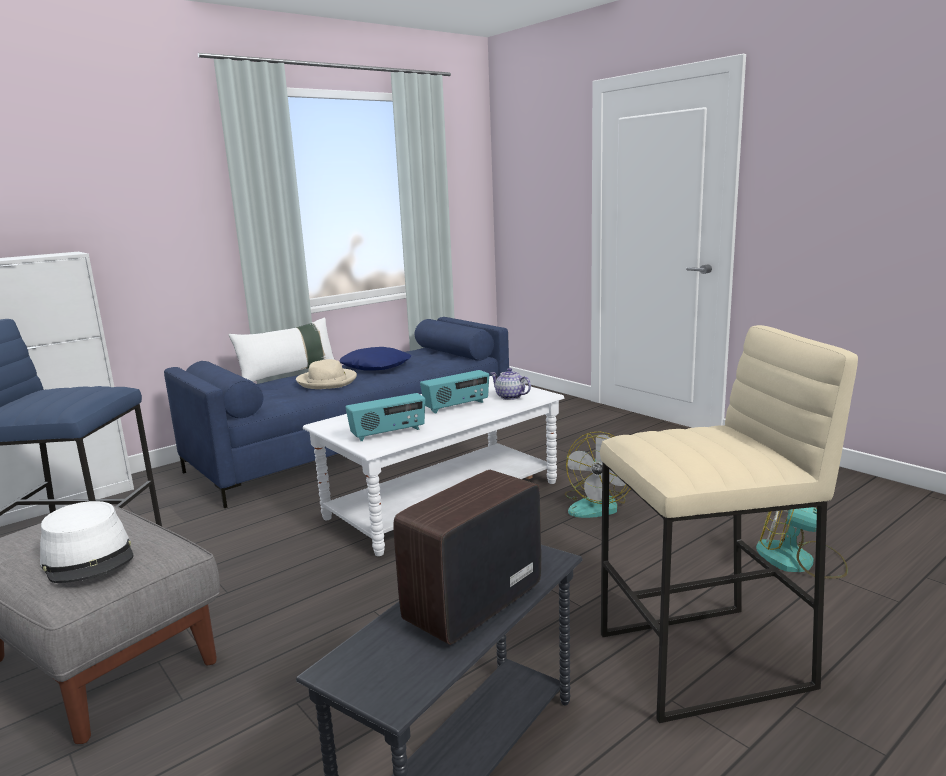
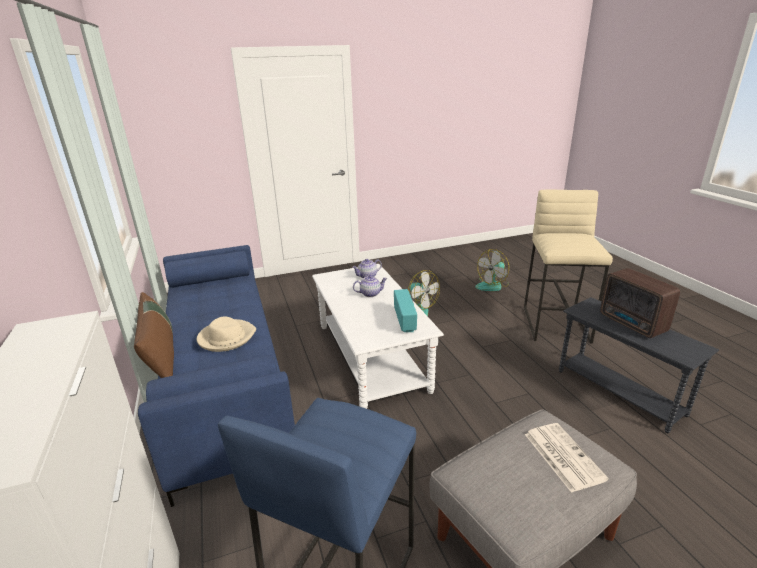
camera: 70 degrees left, 10 degrees up
(89, 557) = (562, 455): white hat -> newspaper
(288, 374) = (162, 357): white pillow -> brown pillow
(376, 366) = (207, 312): blue pillow -> none
(457, 406) = (370, 293): radio -> teapot

